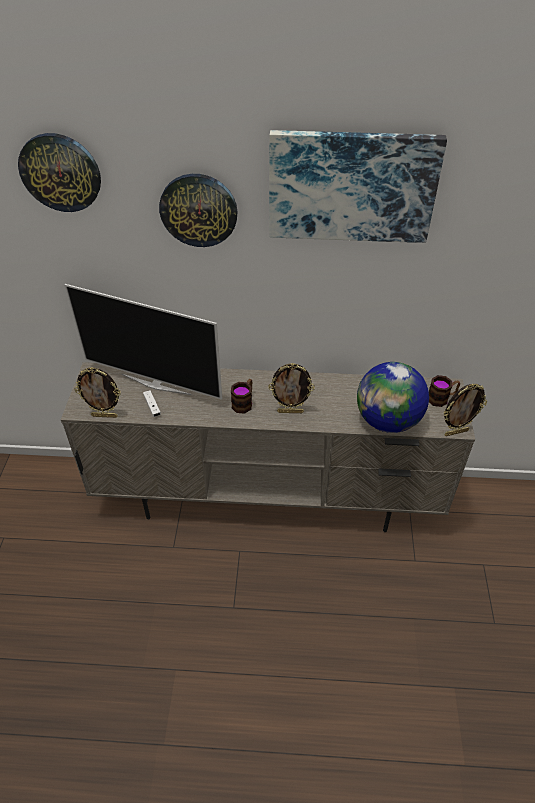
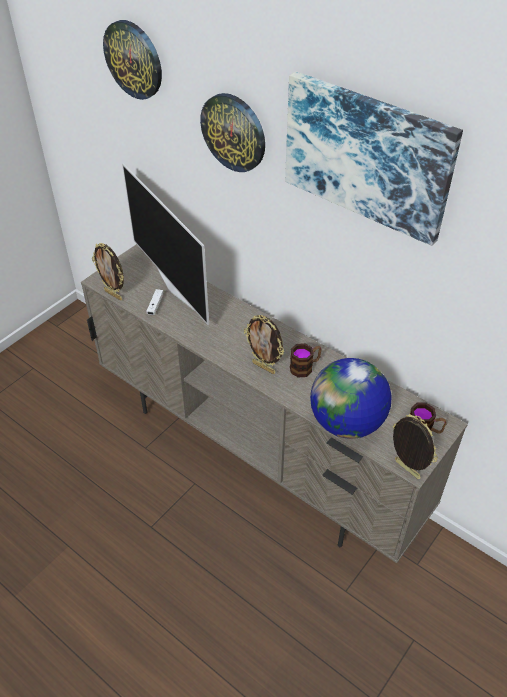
camera: 35 degrees right, 0 degrees up
(244, 402) = (231, 339): mug -> mug (305, 367)
(456, 432) = (406, 470): picture frame -> picture frame turned 150 degrees counterclockwise

